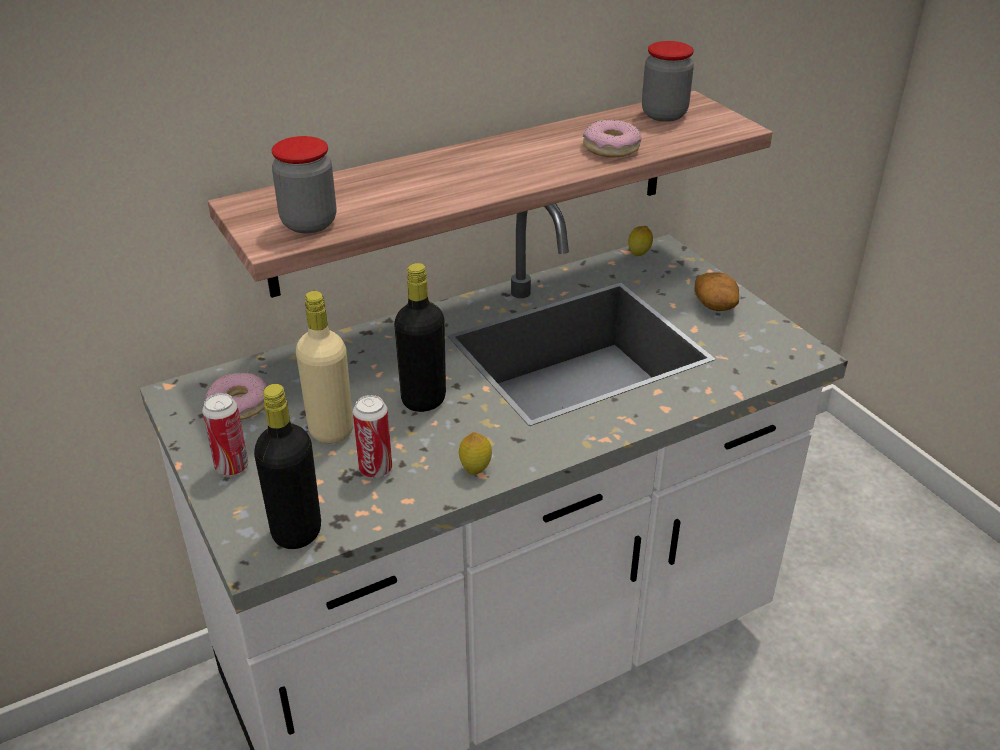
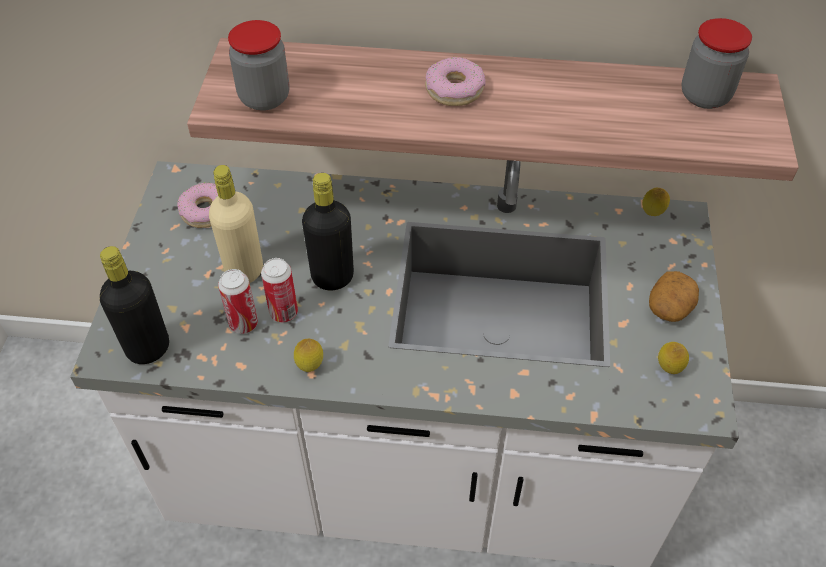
camera: 35 degrees right, 15 degrees up
(232, 467) = (155, 266): can -> can (283, 313)
(611, 148) = (603, 119): donut -> donut (454, 89)
(757, 342) = (668, 369): none -> lemon

